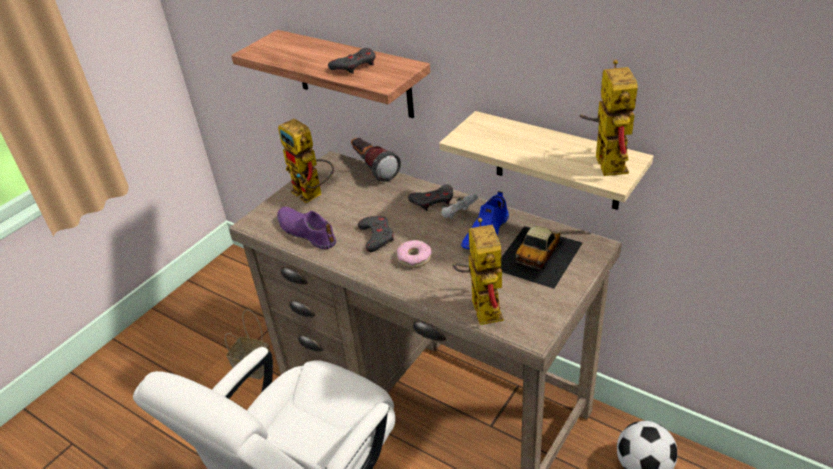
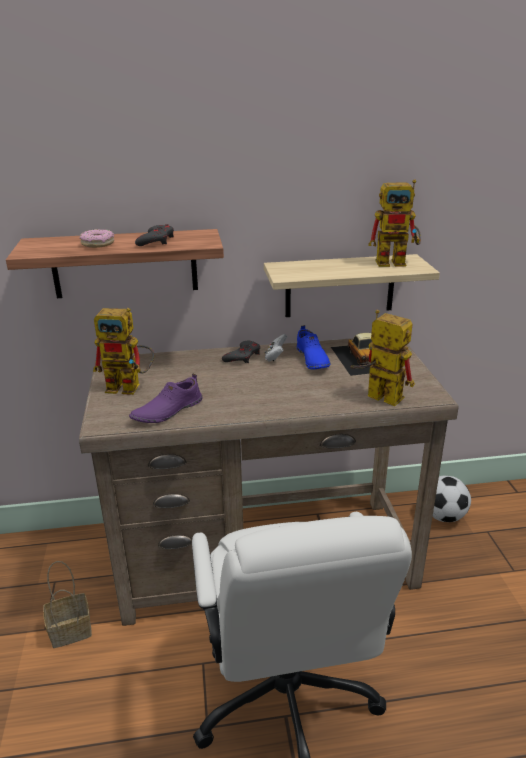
camera: 45 degrees left, 10 degrees down
(306, 232) = (167, 411): purple shoe -> purple shoe turned 45 degrees counterclockwise
(372, 168) = (158, 354): flashlight -> none
(376, 236) = (234, 391): grey game controller -> none
(414, 258) = (286, 391): donut -> donut (98, 244)
(604, 160) = (397, 262): toy robot -> toy robot turned 135 degrees clockwise

